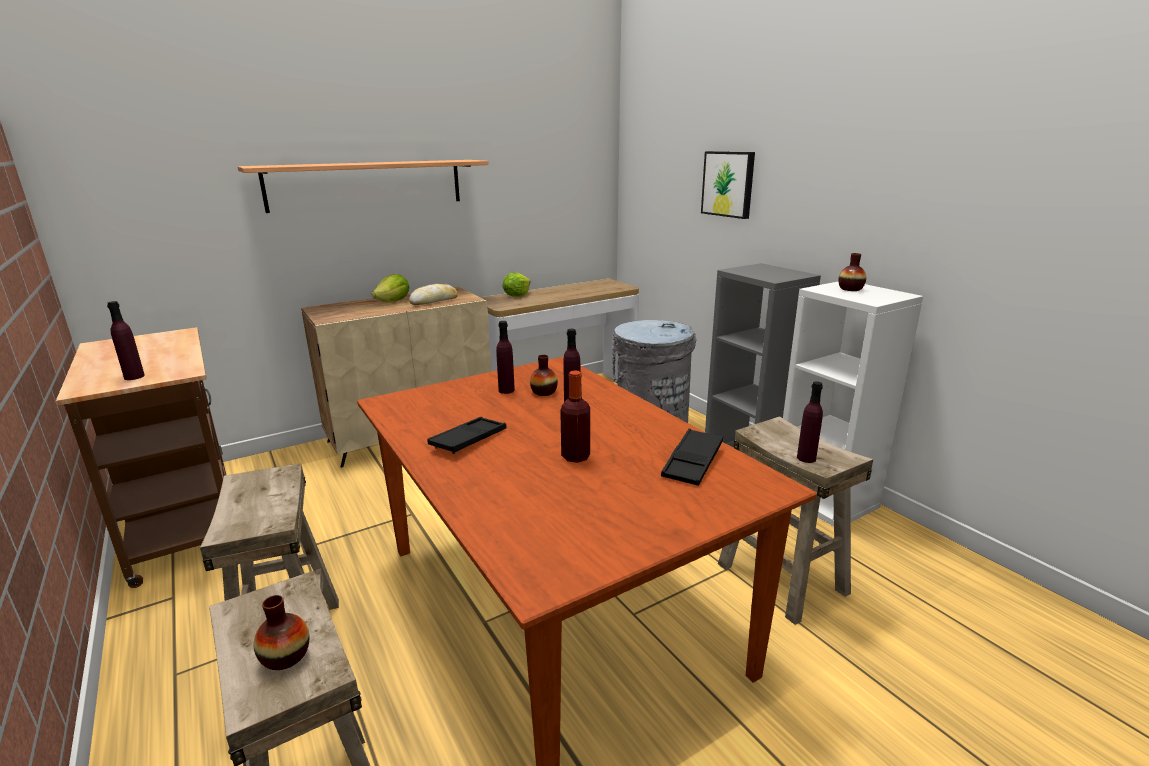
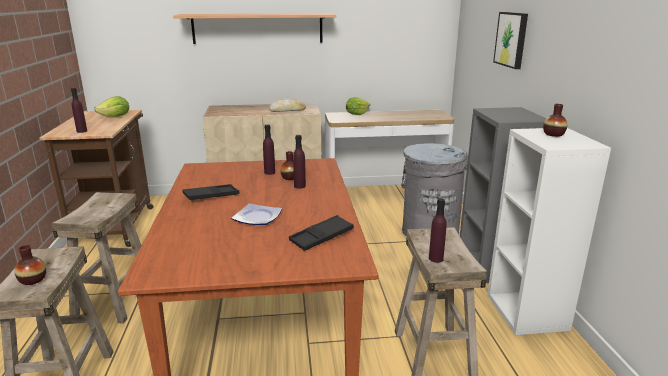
camera: 25 degrees right, 0 degrees up
(393, 302) = (263, 108): lettuce -> lettuce (115, 117)
(575, 456) = (256, 218): bottle -> plate

